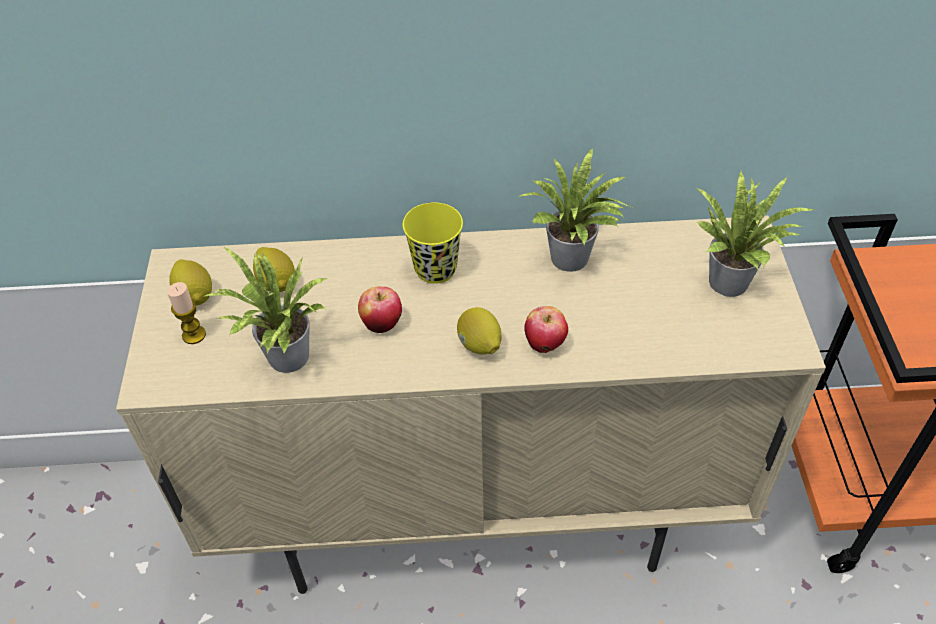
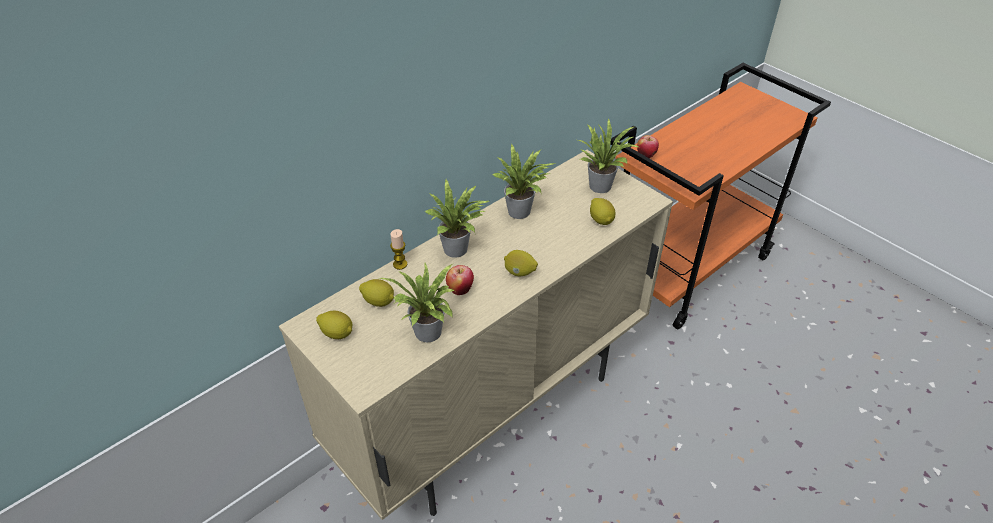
camera: 40 degrees left, 5 degrees down
(194, 335) = (361, 352): candle -> candle (400, 264)
(435, 269) = (458, 250): yellow cup -> potted plant
(545, 344) = (549, 255): apple -> apple (646, 156)
(675, 334) = (601, 220): none -> lemon

